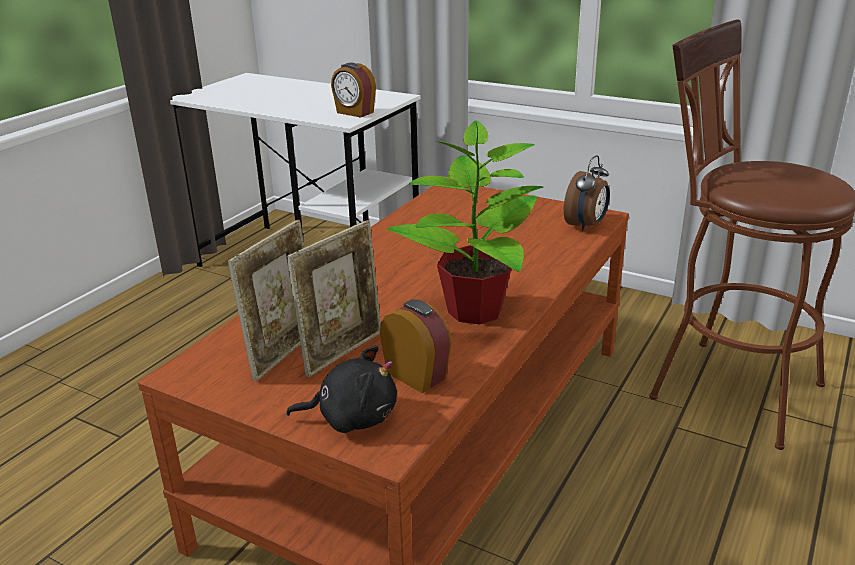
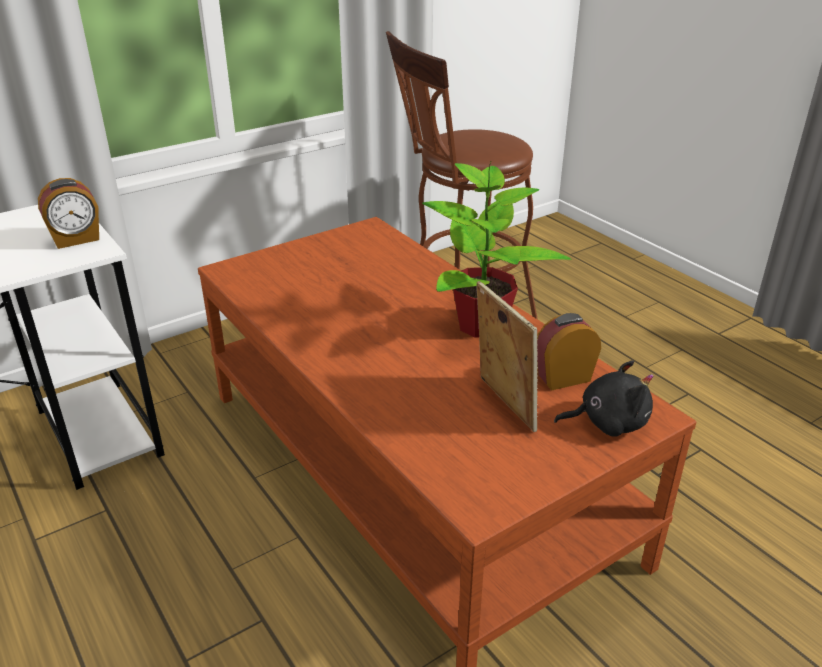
camera: 65 degrees left, 5 degrees up
(283, 353) = (483, 437): picture frame -> none
(352, 417) = (607, 422): black plush toy -> black plush toy turned 60 degrees clockwise
(586, 226) = (382, 238): alarm clock -> none

